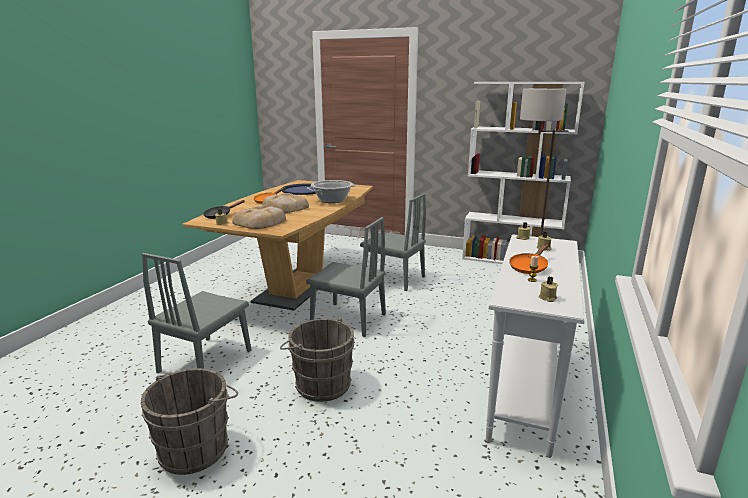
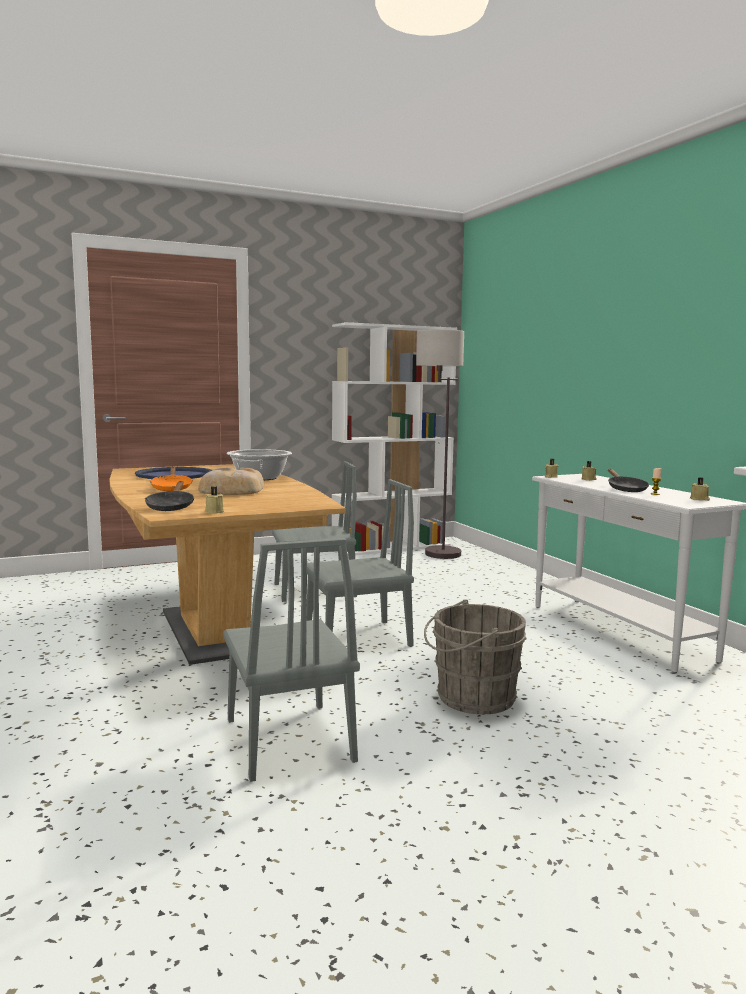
camera: 45 degrees left, 10 degrees down
(197, 447) = (497, 805): grey bucket -> none
(261, 222) = (264, 503): bread -> none
(529, 267) = (625, 489): orange frying pan -> black frying pan

